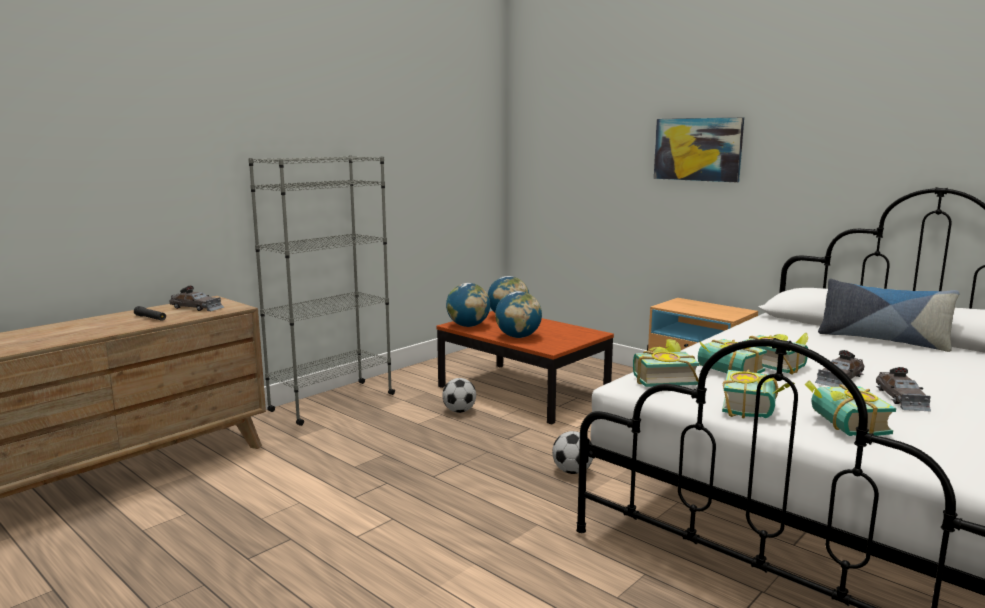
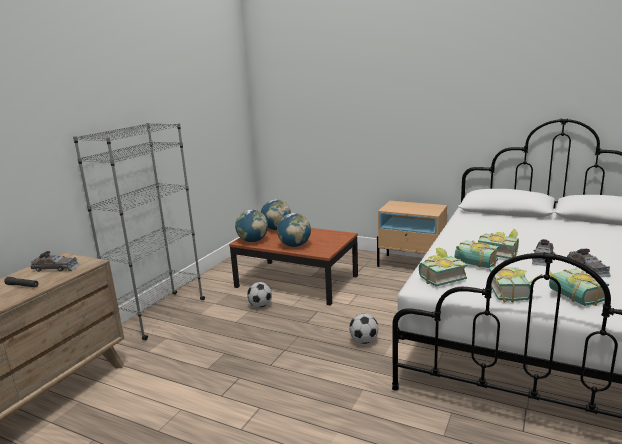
camera: 15 degrees left, 5 degrees up
(697, 149) = (397, 98): picture -> none
(882, 340) = (543, 222): pillow -> none

